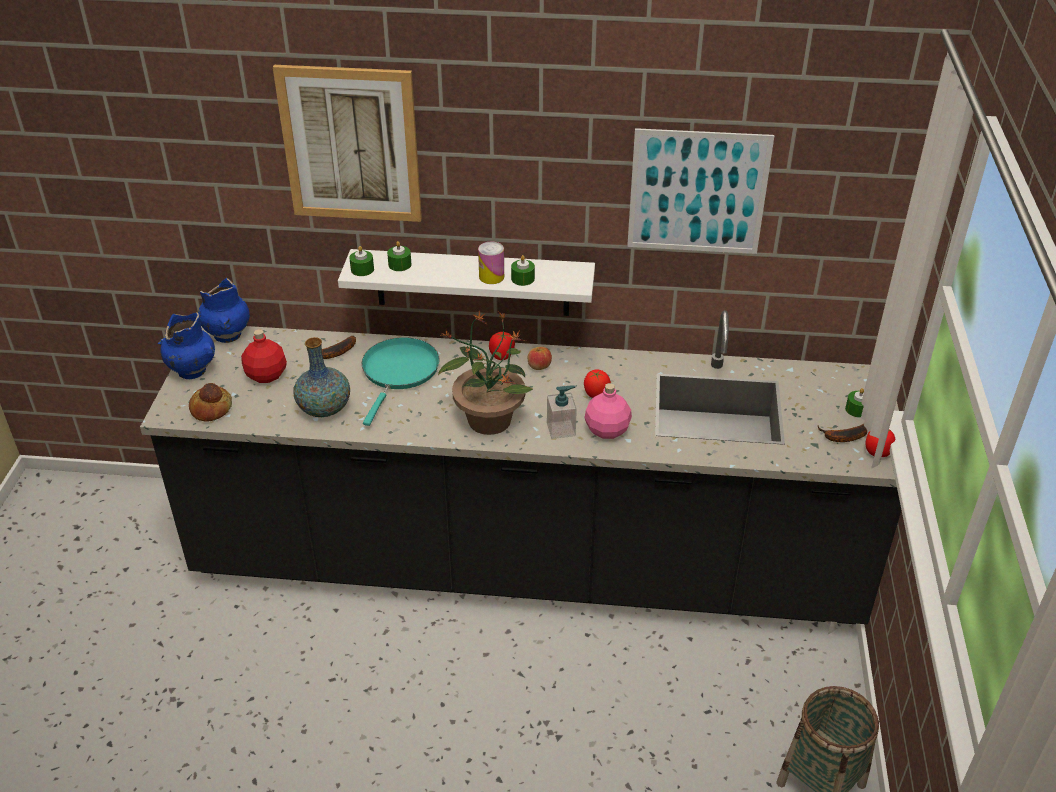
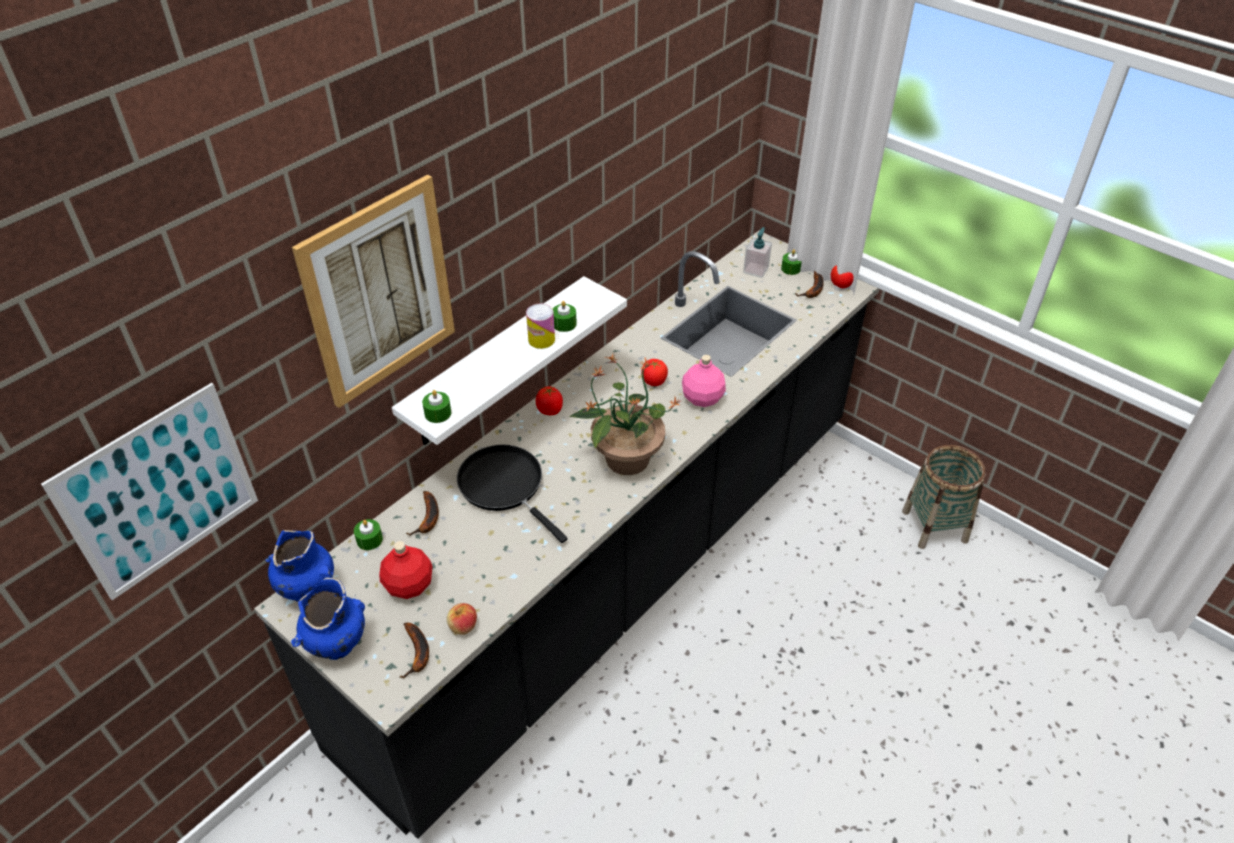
camera: 55 degrees left, 5 degrees up
(211, 409) = (417, 653): bread -> banana
(324, 409) = (505, 562): vase -> none
(399, 264) = (458, 386): green candle -> green candle (369, 540)
(399, 372) = (505, 486): turquoise frying pan -> black frying pan
(539, 366) = (586, 395): apple -> apple (463, 626)
(561, 429) = (678, 423): soap dispenser -> soap dispenser (756, 270)
(697, 192) = (645, 162): picture -> picture (160, 492)

